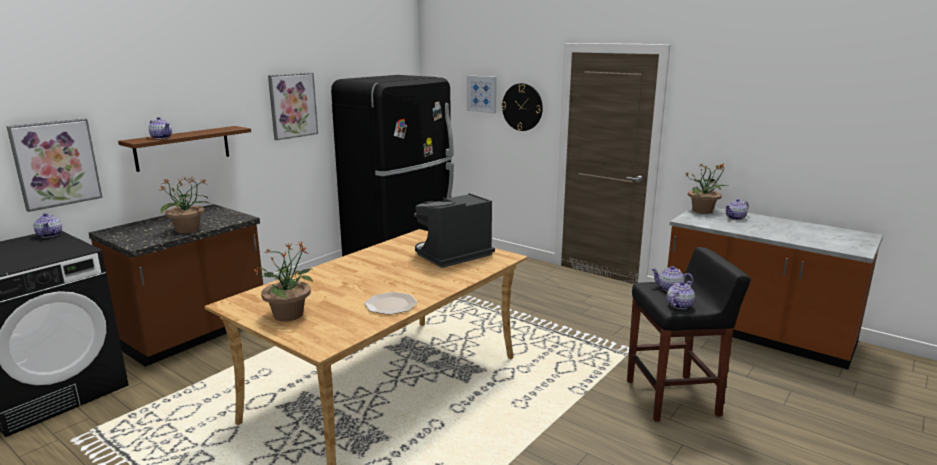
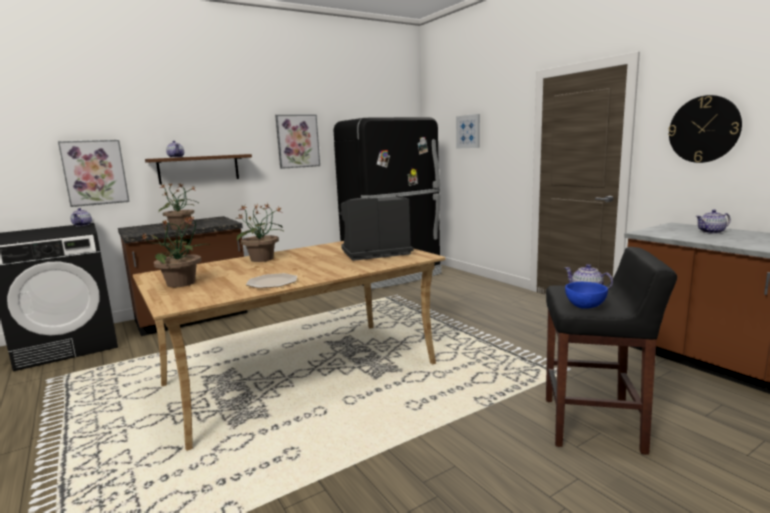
camera: 20 degrees right, 5 degrees down
(522, 107) = (501, 139): wall clock -> wall clock (704, 129)
(679, 305) = (584, 306): teapot -> blue bowl
(703, 211) = (674, 226): potted plant -> potted plant (262, 259)

